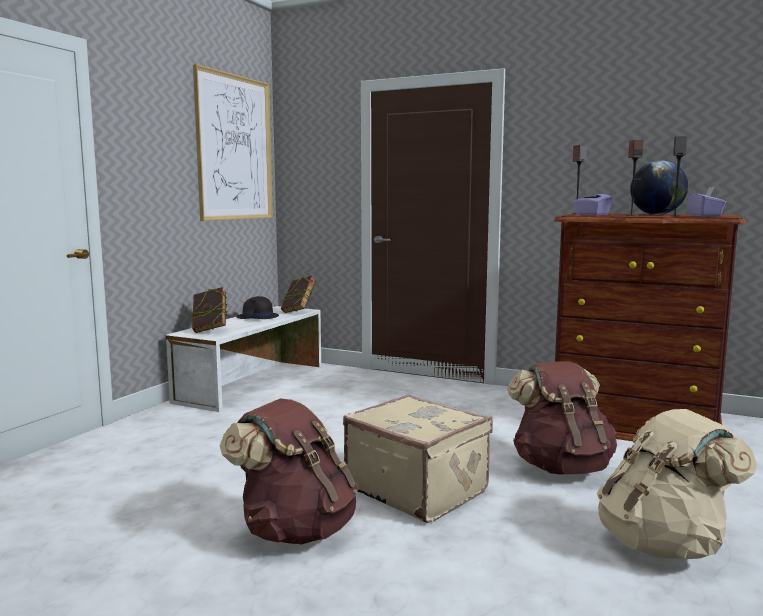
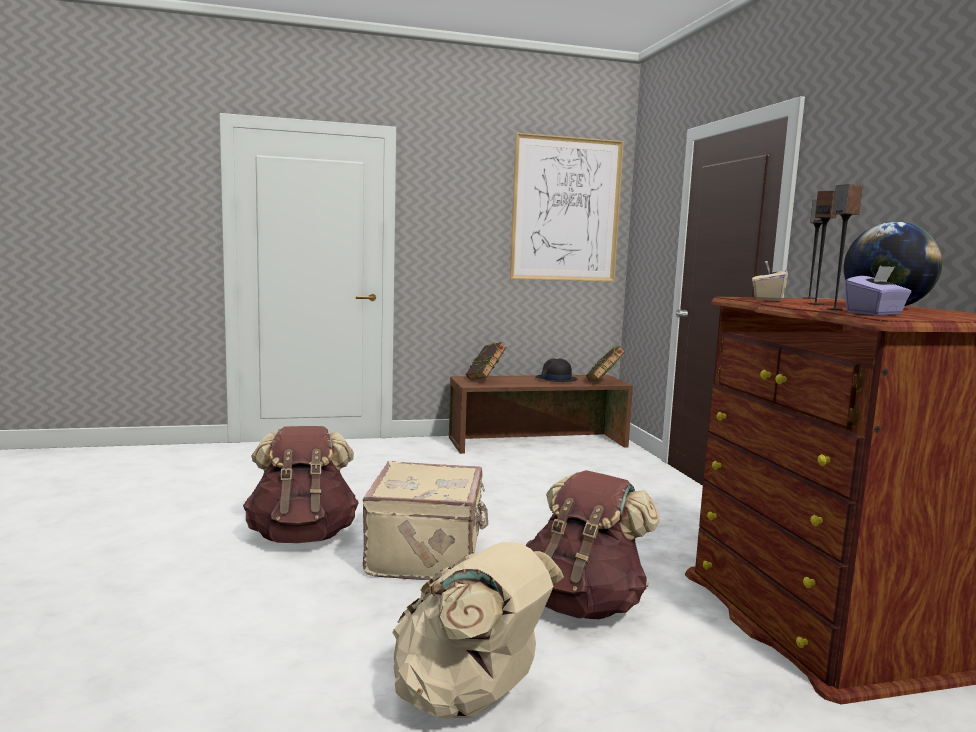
camera: 50 degrees right, 0 degrees up
(252, 382) = (538, 442): white bench -> brown bench
(591, 215) = (767, 299): purple tissue box -> beige tissue box

